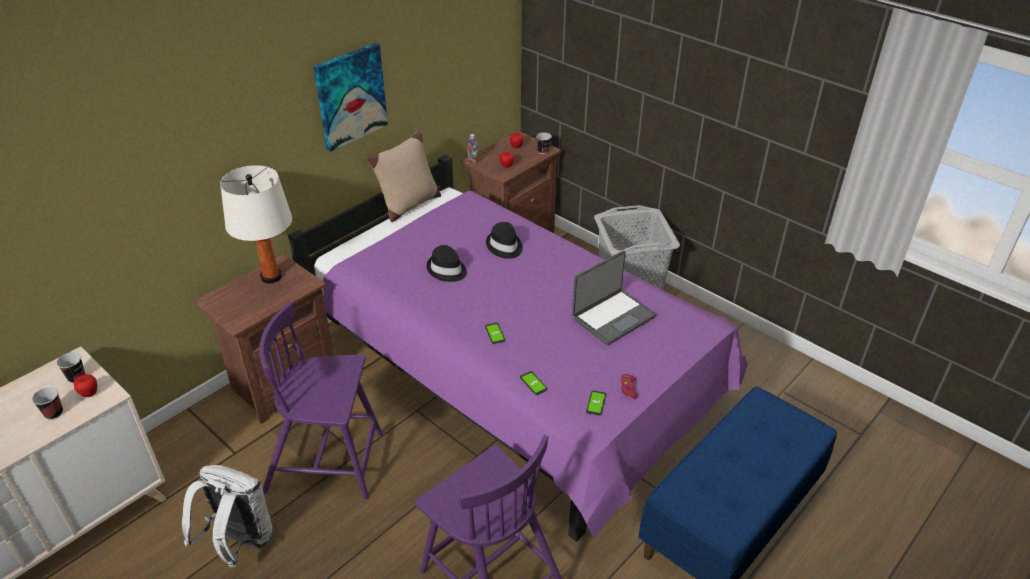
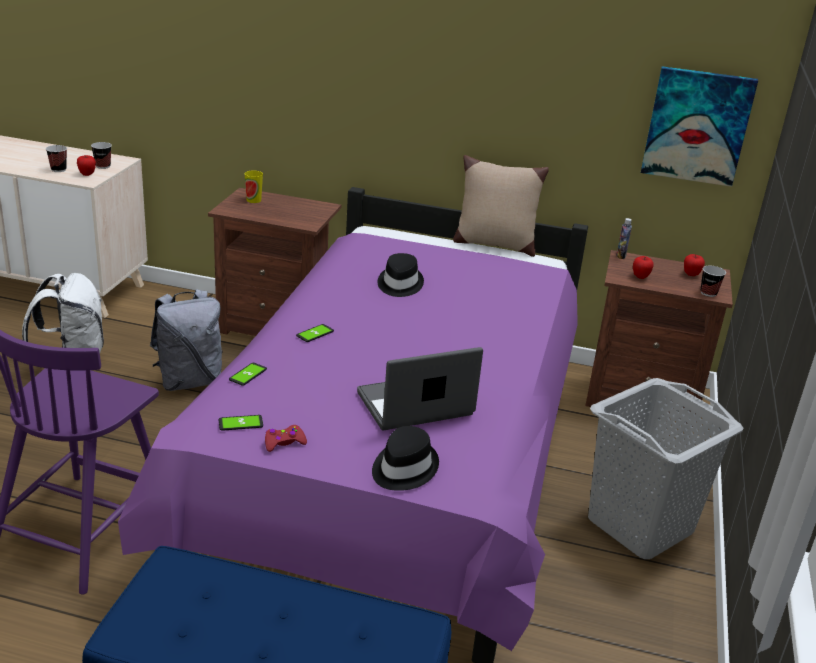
camera: 60 degrees right, 10 degrees down
(231, 300) = (253, 200): none -> cup
(271, 277) = (301, 207): white table lamp -> none
(327, 463) = (189, 381): purple chair -> grey backpack
(350, 96) = (473, 78): picture -> picture (697, 126)
(504, 246) = (479, 308): black hat -> black hat (403, 468)
(612, 317) = (415, 406): laptop -> laptop turned 135 degrees clockwise

